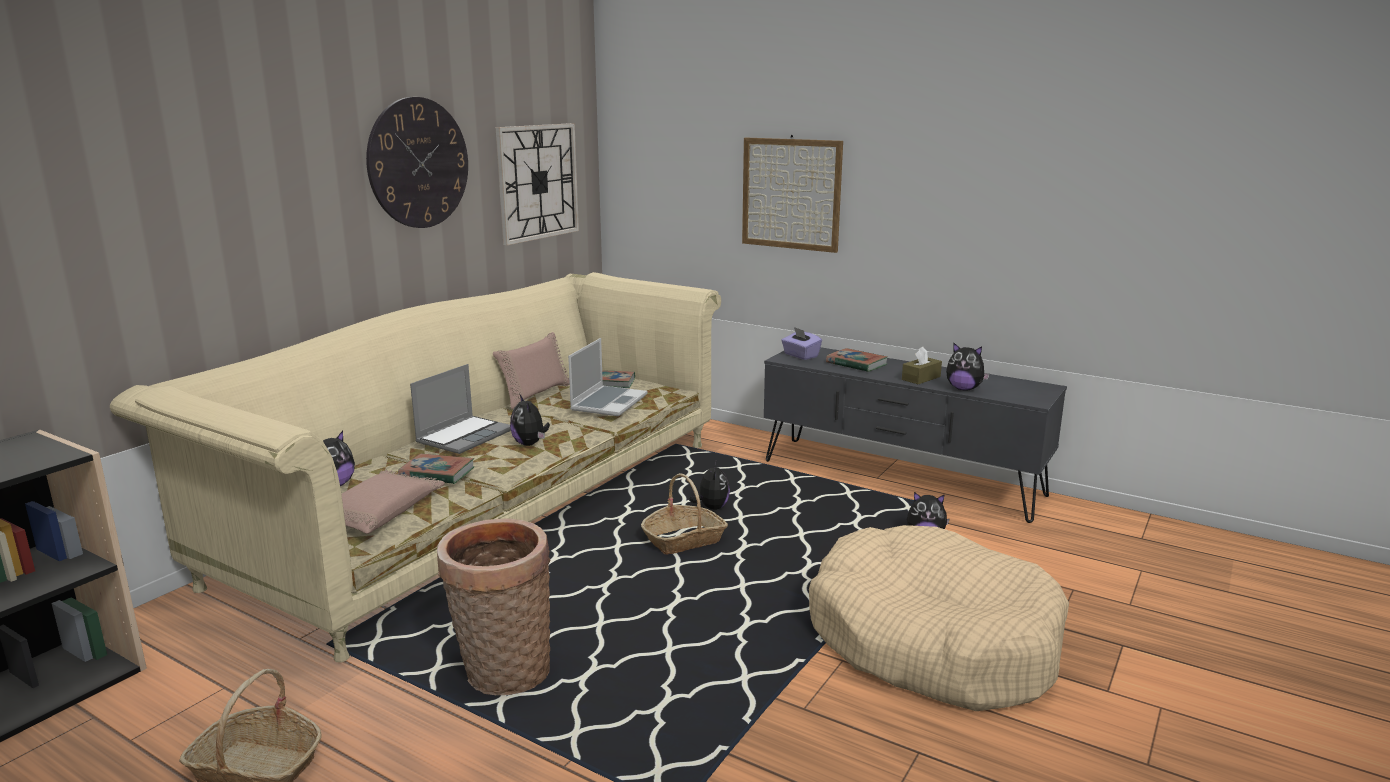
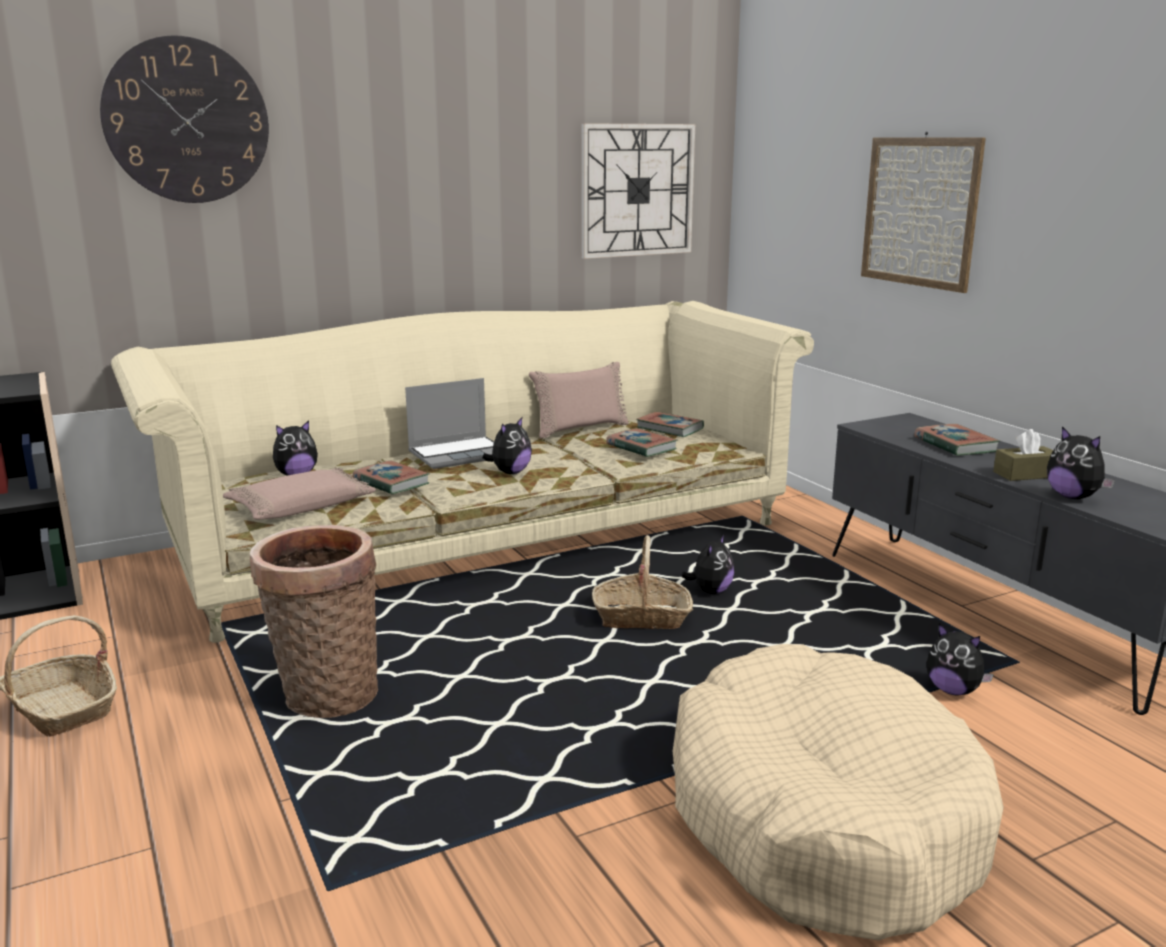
camera: 30 degrees right, 0 degrees up
(418, 163) = (474, 157): wall clock -> wall clock (186, 121)
(530, 444) = (510, 472): plush toy -> plush toy turned 150 degrees counterclockwise
(608, 402) = (641, 447): laptop -> book
(800, 355) = (892, 425): purple tissue box -> none

